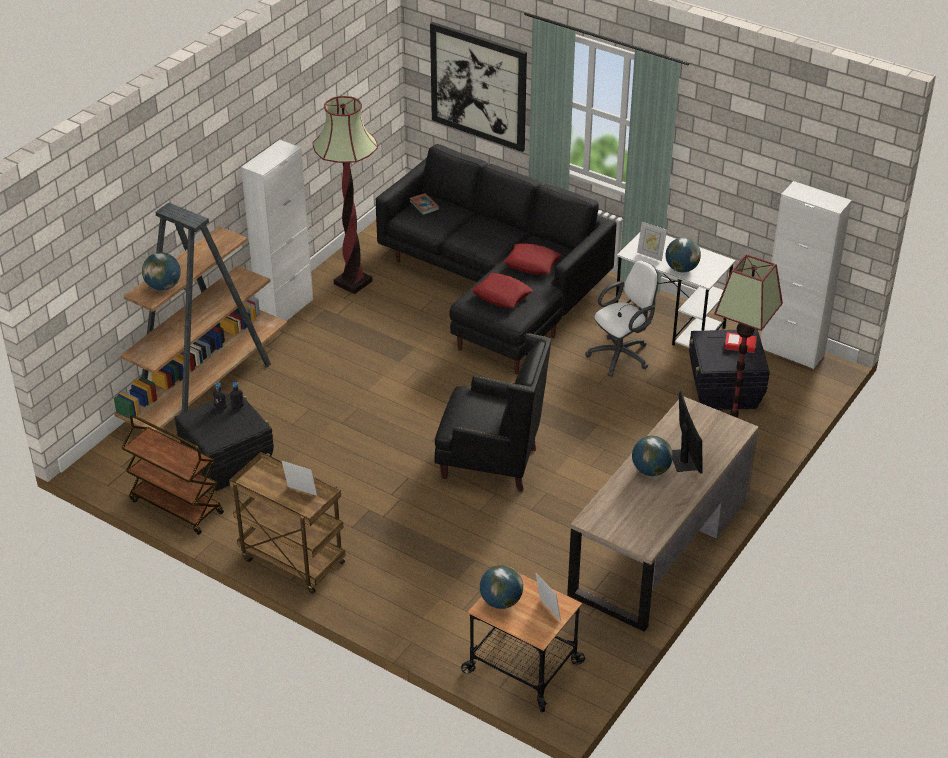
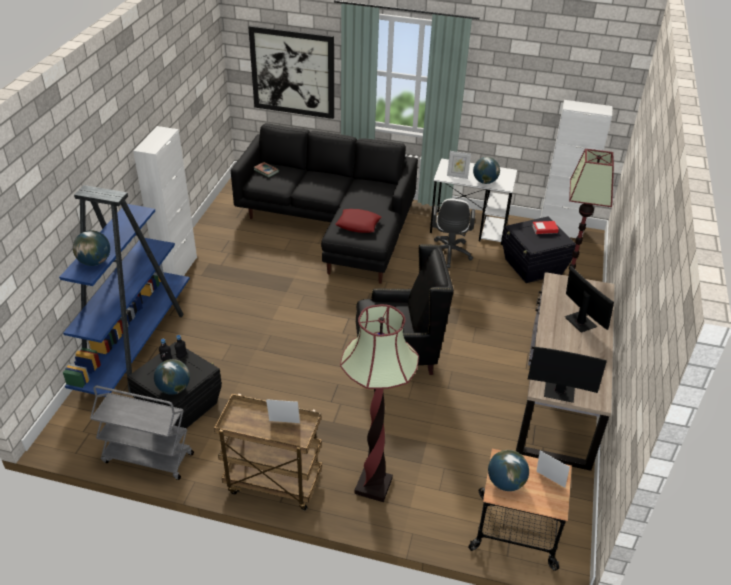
camera: 20 degrees left, 0 degrees up
(175, 507) = (147, 458): brown cart -> grey cart
(206, 388) = (136, 345): brown bookcase -> blue bookcase
(353, 282) = (223, 239): floor lamp -> floor lamp (373, 486)
(532, 263) = (368, 198): red pillow -> none
(608, 527) = (559, 392): none -> monitor
(622, 355) = (448, 255): white office chair -> white office chair turned 150 degrees clockwise
(650, 470) = (561, 336): globe -> globe (174, 389)

